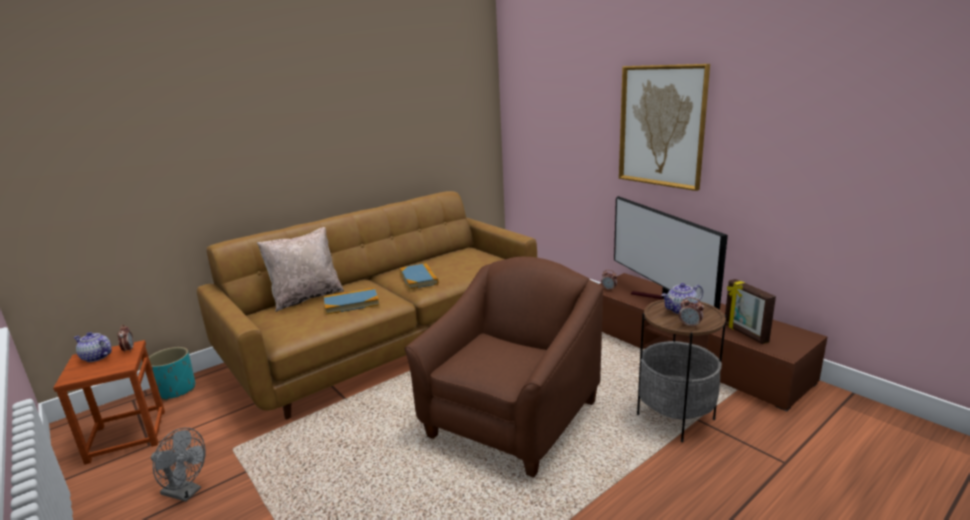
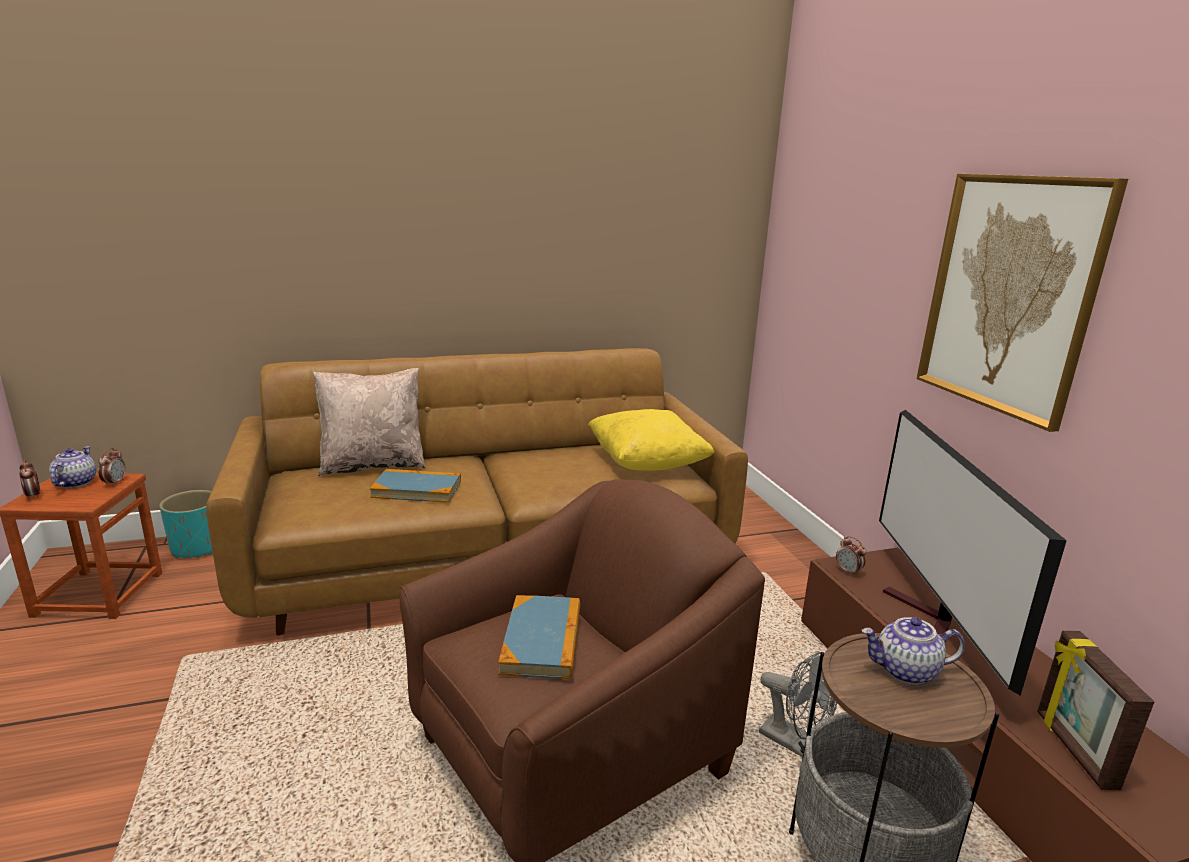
camera: 20 degrees right, 0 degrees up
(96, 357) = (75, 482): teapot -> teapot turned 45 degrees clockwise
(186, 492) = (85, 703): grey fan -> grey fan (794, 742)
(419, 278) = (539, 474): book -> book (542, 640)
(476, 259) = (647, 463): none -> yellow pillow
(690, 326) = (898, 714): alarm clock -> alarm clock (33, 496)

